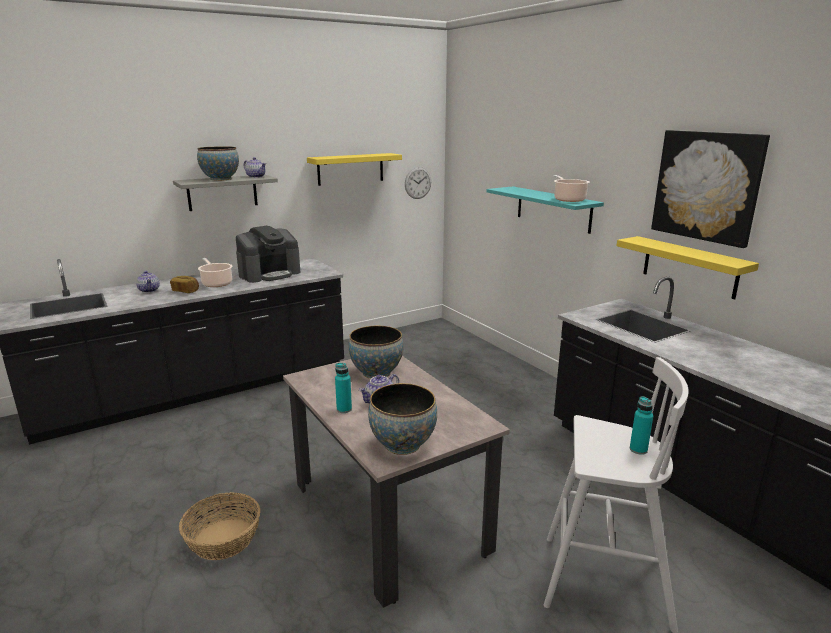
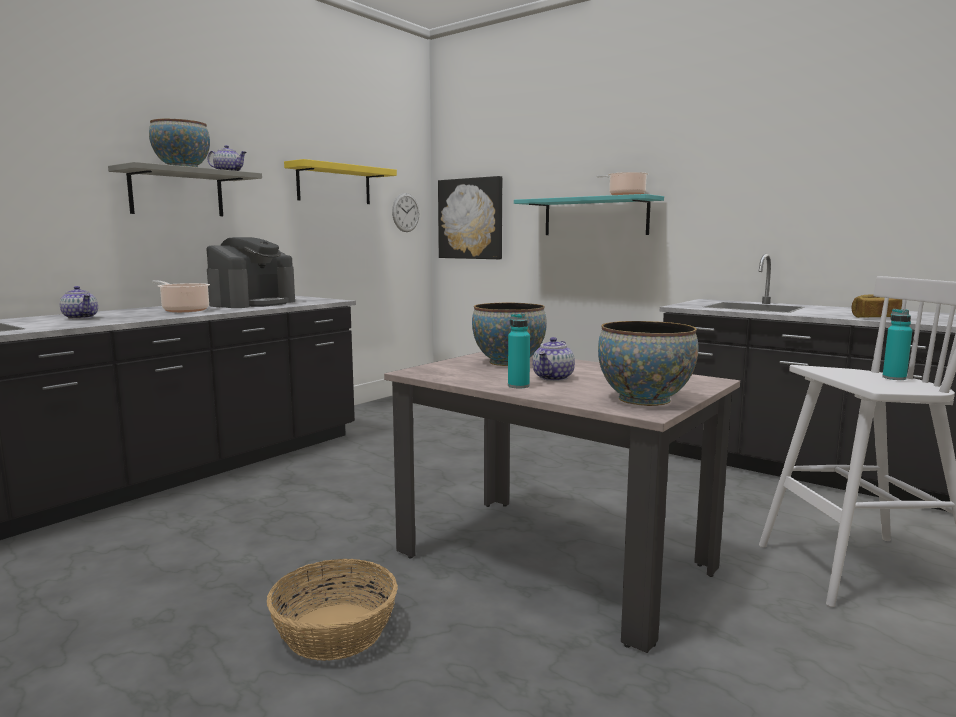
camera: 20 degrees left, 10 degrees down
(186, 291) = (145, 315): bread -> bread (875, 317)
(689, 267) = (781, 245): yellow shelf -> none
(707, 186) = (793, 155): picture -> picture (471, 219)

